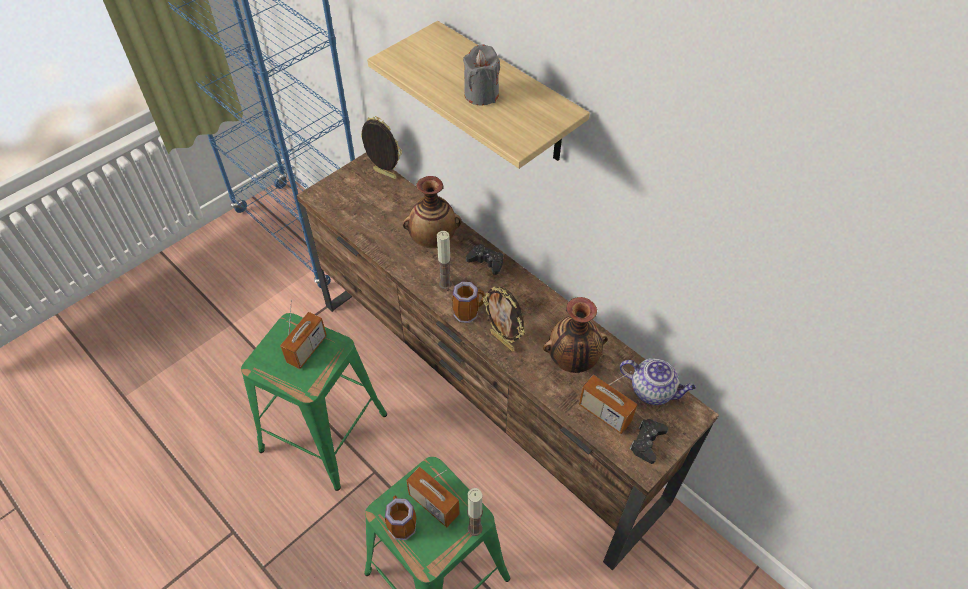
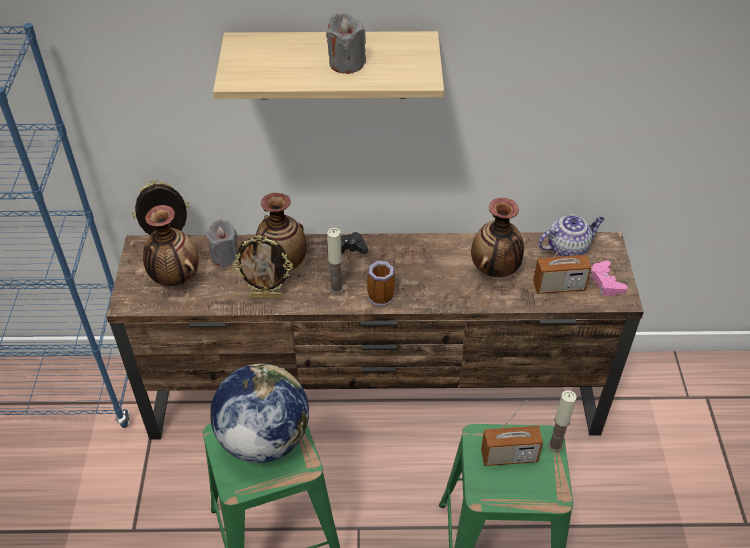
camera: 45 degrees left, 5 degrees down
(307, 349) = (263, 438): radio -> globe
(360, 199) = (175, 277): none -> vase
(400, 525) = (505, 491): mug -> none
(406, 208) = (225, 256): none -> grey candle
(503, 341) = (433, 294): picture frame -> picture frame (267, 296)
(647, 442) = (605, 282): black game controller -> pink game controller

